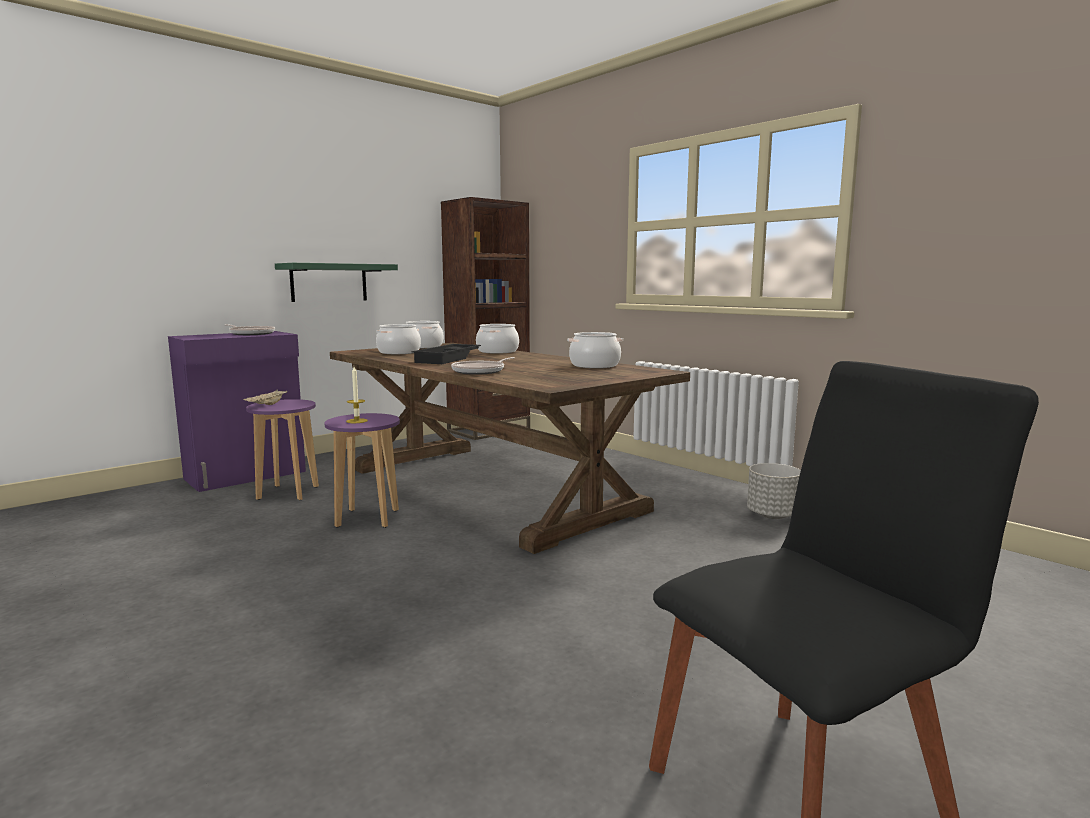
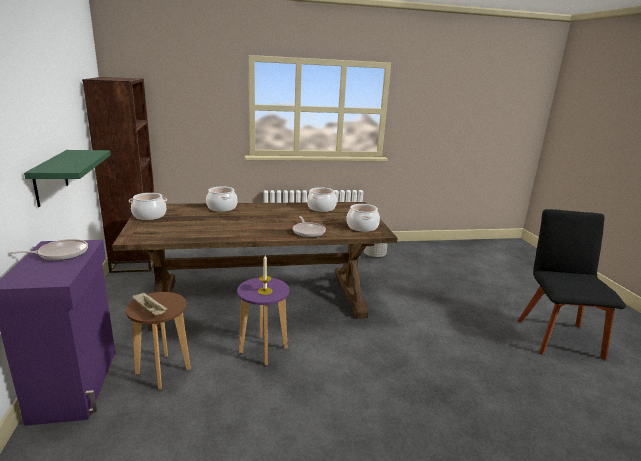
camera: 60 degrees left, 10 degrees up
(287, 493) = (163, 371): purple stool -> brown stool
(399, 352) = (171, 228): cooking pot -> cooking pot (362, 227)
(448, 359) = (238, 225): black tray -> none

